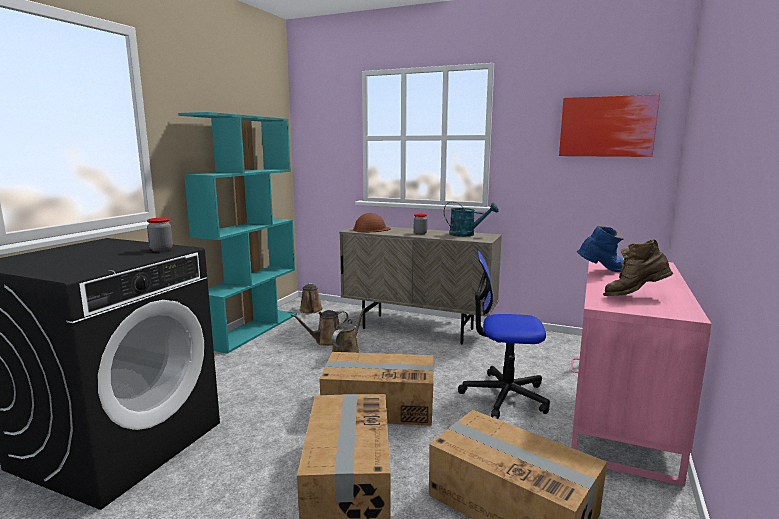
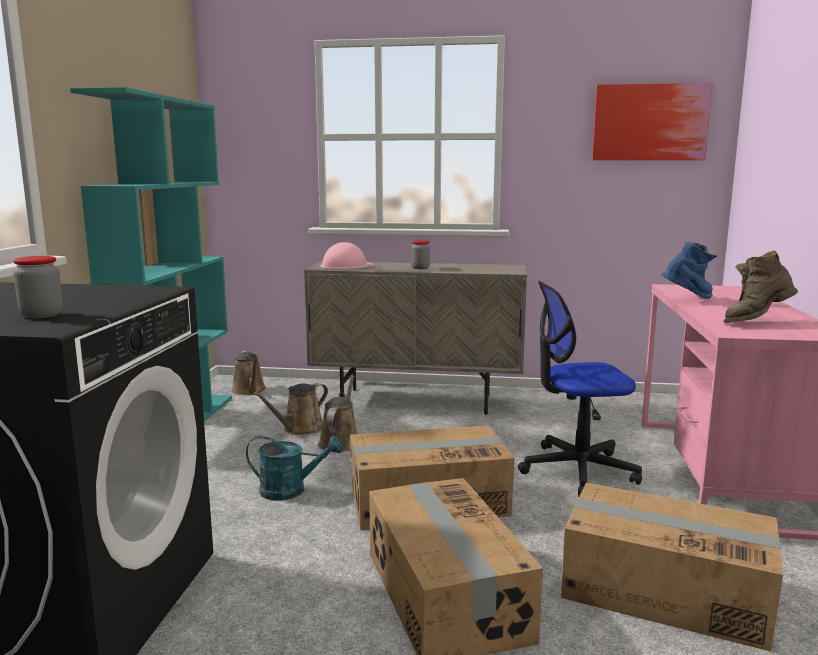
camera: 15 degrees left, 0 degrees up
(161, 249) = (131, 291): jar -> jar (41, 315)
(371, 229) = (346, 265): brown hard hat -> pink hard hat
(467, 234) = (483, 267): turquoise watering can -> turquoise watering can (291, 490)

